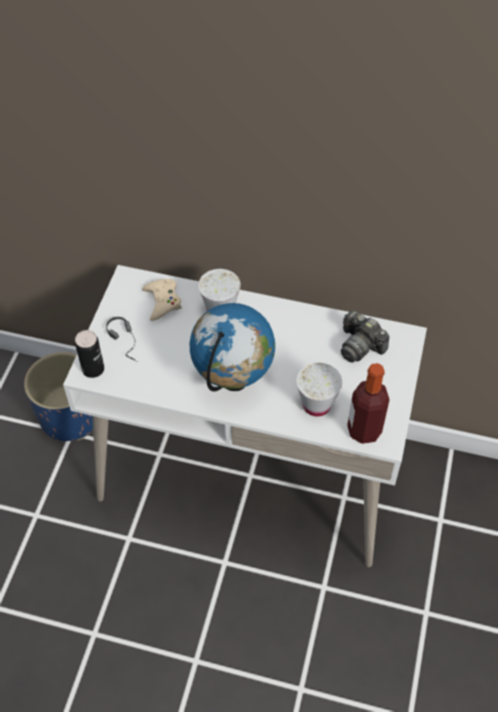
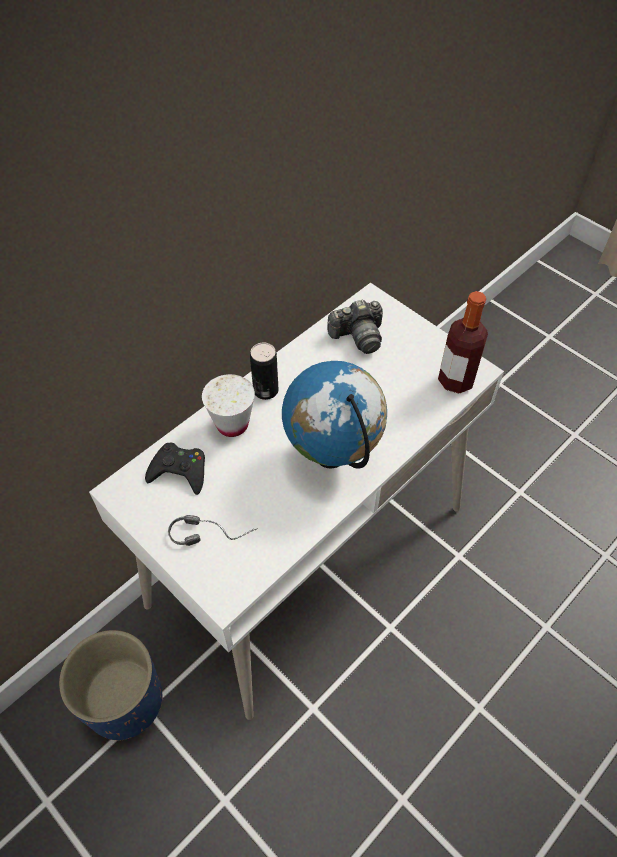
camera: 60 degrees left, 0 degrees up
(93, 369) = (223, 585): can -> can (265, 390)
(162, 301) = (179, 471): beige game controller -> black game controller
(316, 405) = (405, 402): white cup -> none

